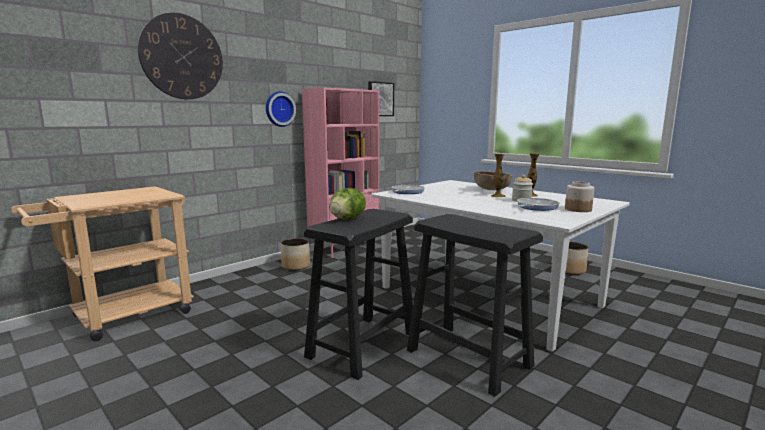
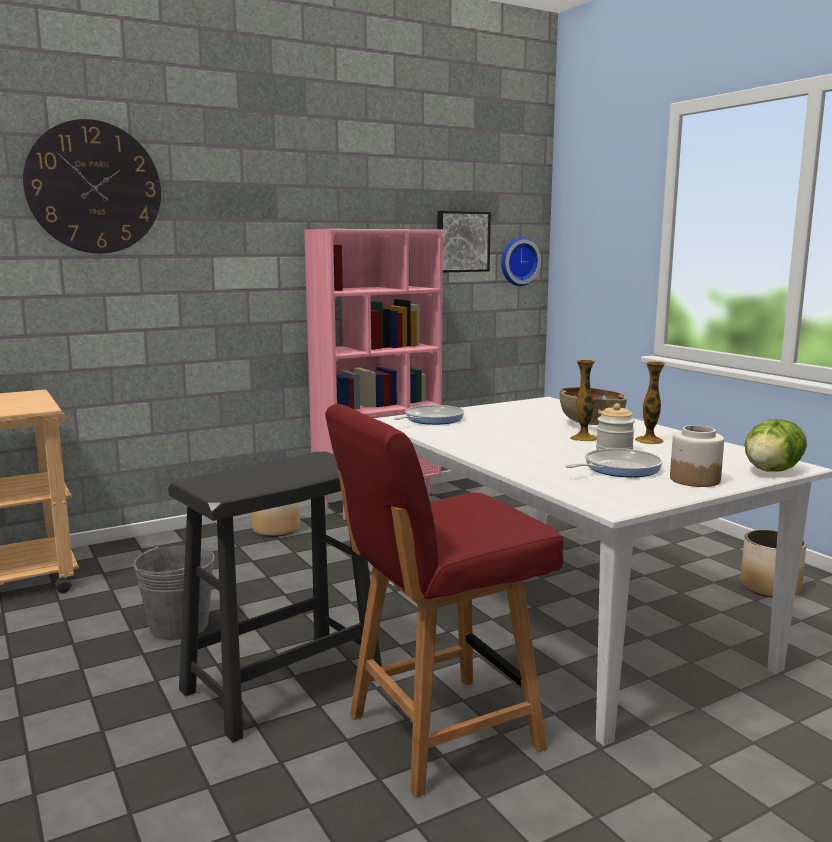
camera: 15 degrees right, 0 degrees up
(276, 323) = (179, 626): none -> grey bucket
(279, 109) = (262, 264): wall clock -> wall clock (518, 261)
(347, 219) = (255, 469): lettuce -> lettuce (771, 471)
(467, 358) = (439, 733): black stool -> red chair

